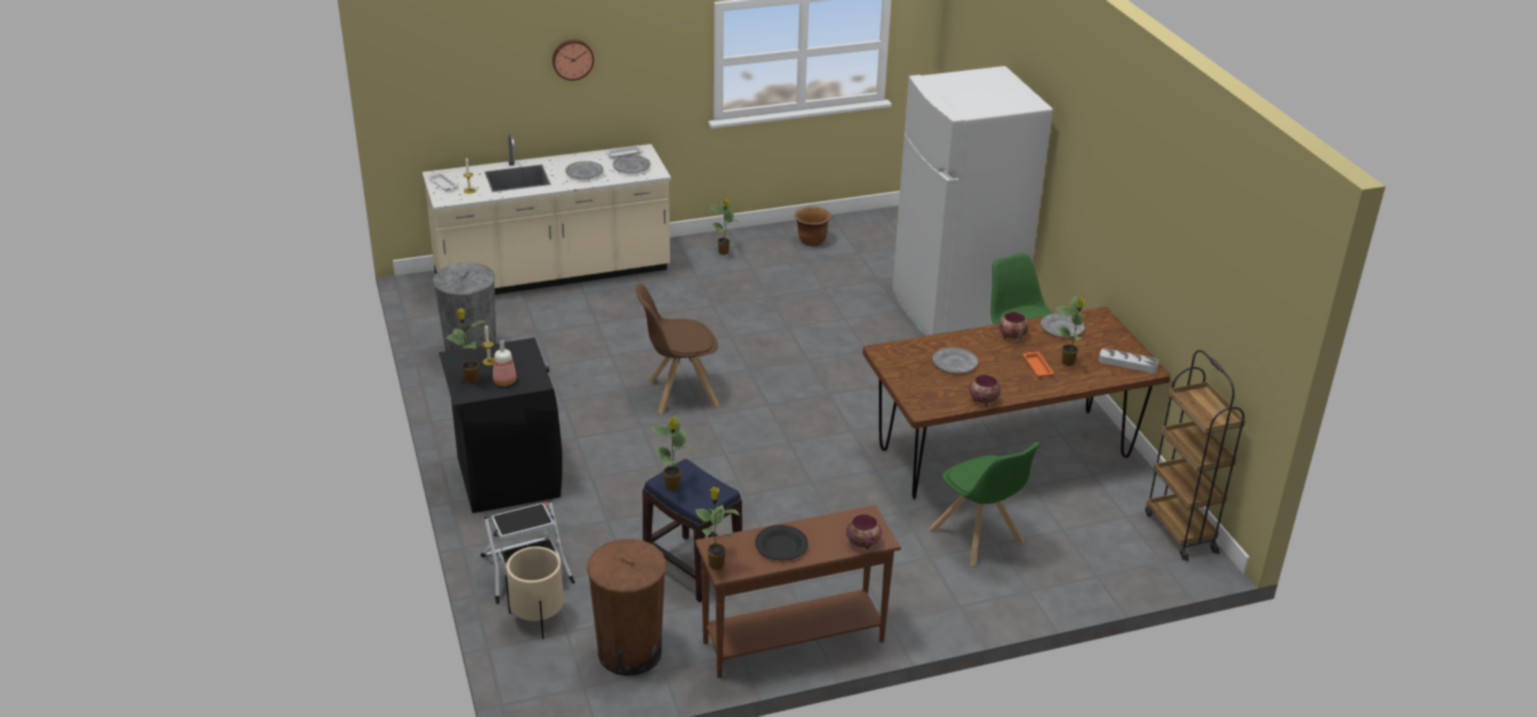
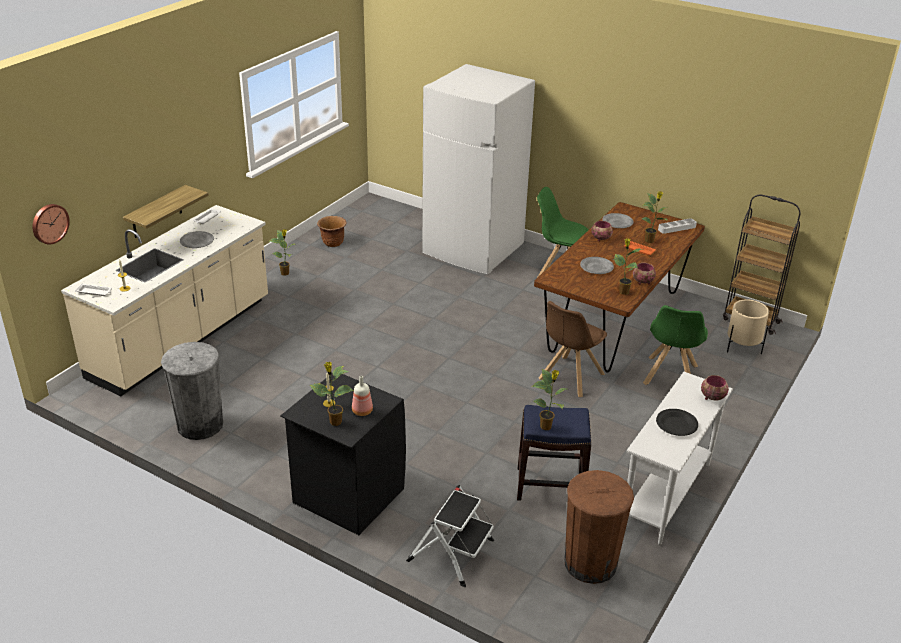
camera: 40 degrees left, 0 degrees up
(538, 618) = (505, 579): beige planter -> beige planter (742, 347)
(564, 128) = (156, 212): none -> shelf
(572, 59) = (155, 149): wall clock -> wall clock (49, 223)
(631, 166) = (226, 225): grey plate -> none
(679, 394) = (384, 378): brown chair -> brown chair (570, 378)
(715, 564) = (661, 457): potted plant -> potted plant (623, 291)
(793, 644) = (667, 496): brown console table -> white console table
(979, 539) = (670, 377): green chair -> green chair turned 90 degrees clockwise

